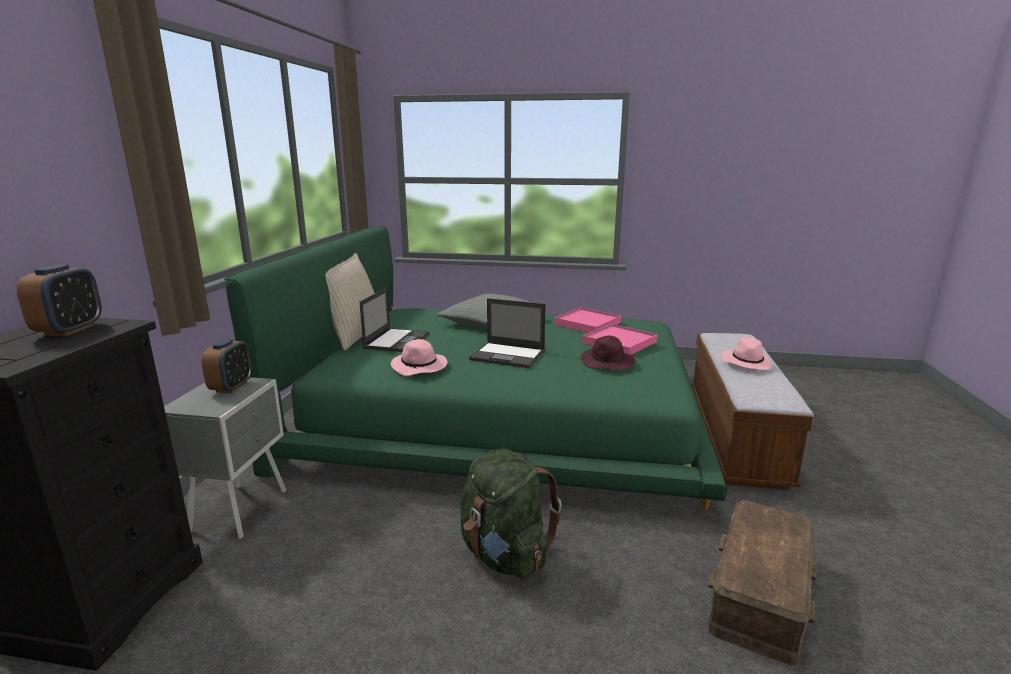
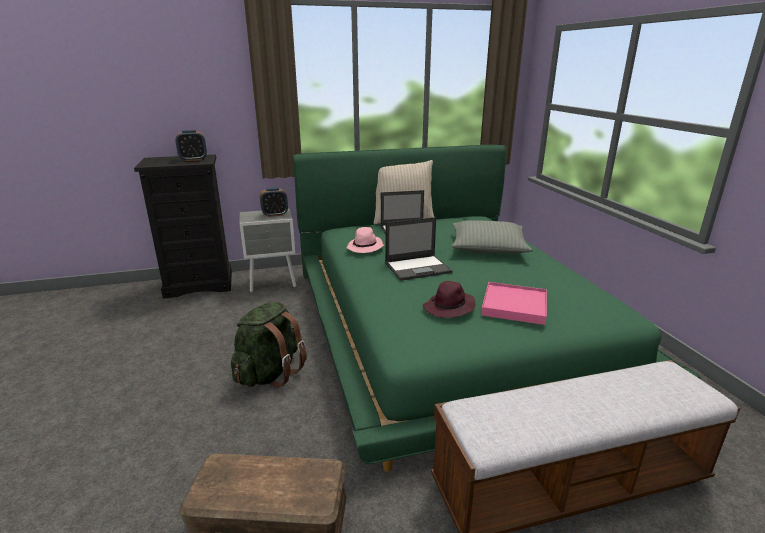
camera: 65 degrees right, 5 degrees up
(508, 355) = (418, 267): laptop -> laptop turned 105 degrees counterclockwise
(587, 323) = (549, 283): pink tray -> none
(746, 363) = (582, 399): pink hat -> none

